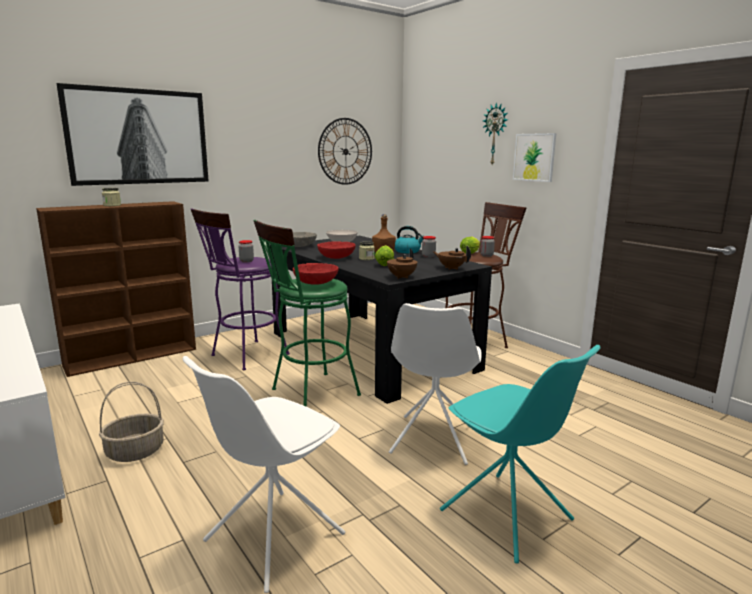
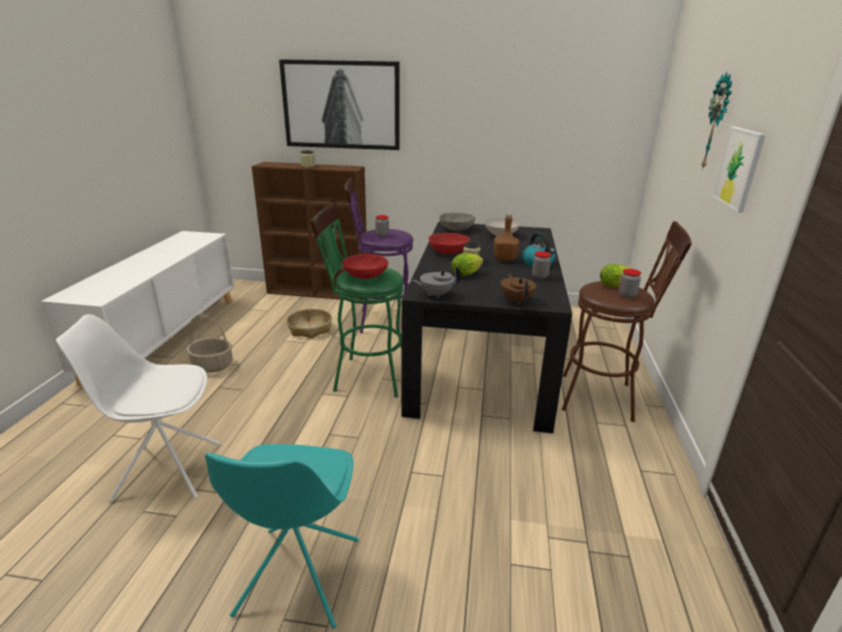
camera: 45 degrees right, 10 degrees up
(187, 385) = (310, 329): none -> basket
(345, 151) = (566, 125): wall clock -> none
(401, 277) = (436, 294): brown teapot -> grey teapot
(432, 440) = (372, 471): white chair -> none

